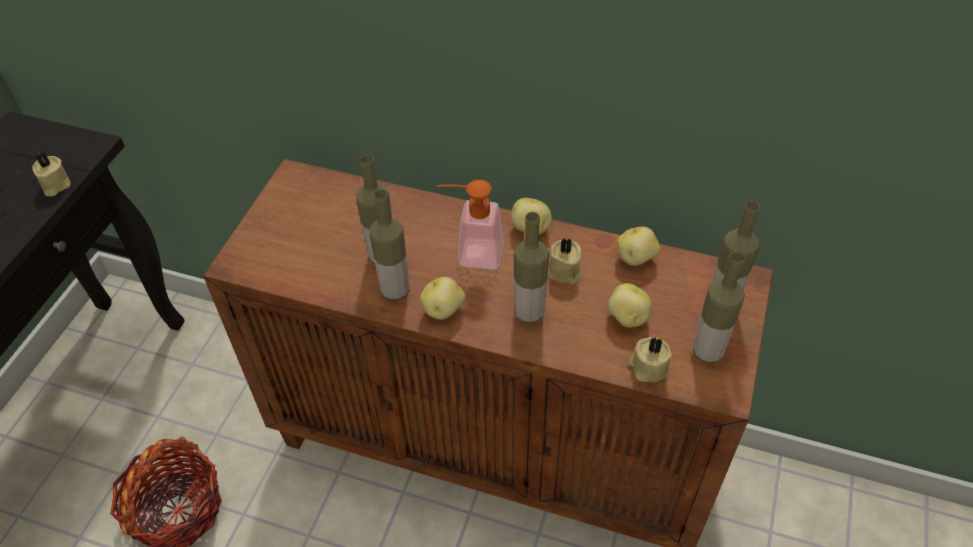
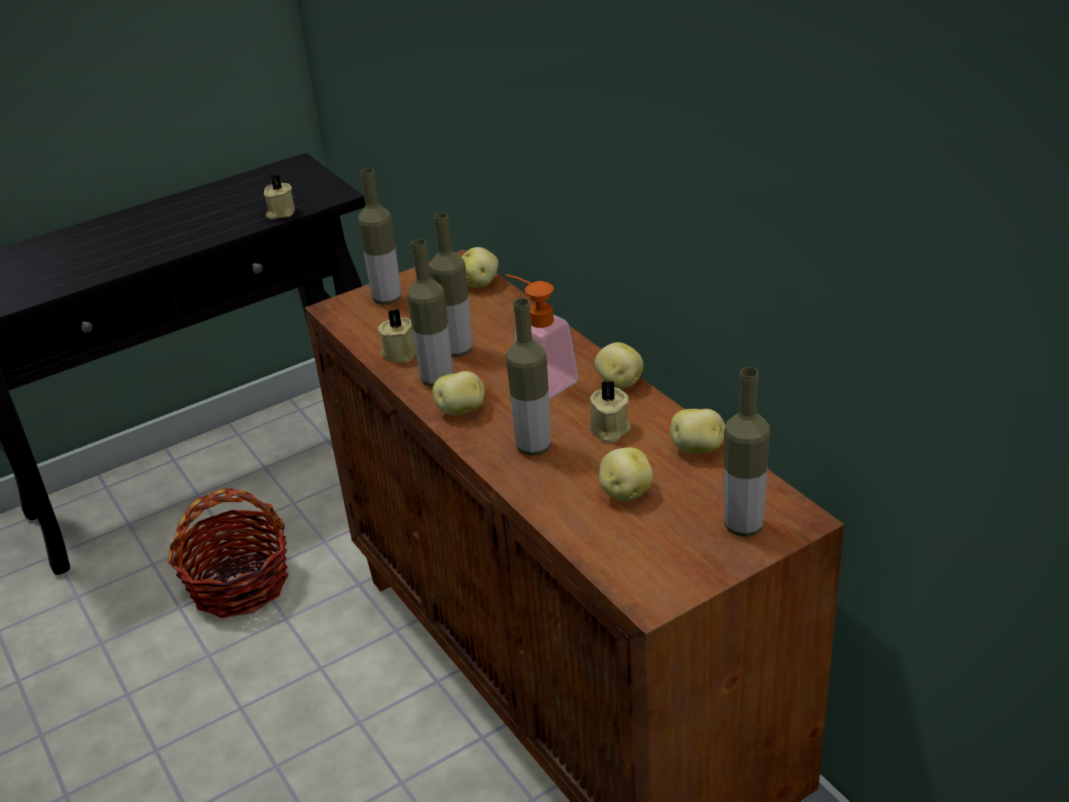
camera: 40 degrees right, 15 degrees down
(333, 185) = (480, 283): none -> potato
(648, 367) = (594, 541): beige candle -> beige candle (400, 352)
(707, 352) = (672, 558): bottle -> bottle (387, 299)

